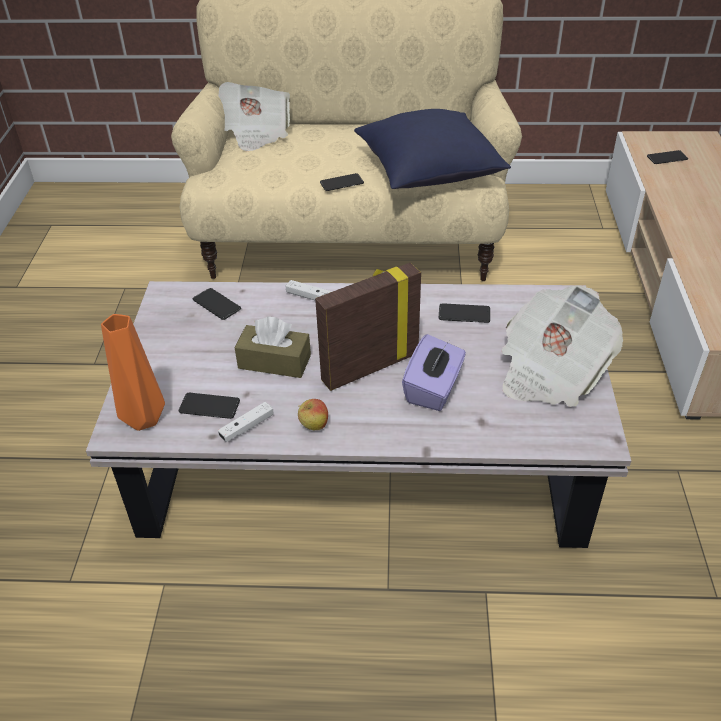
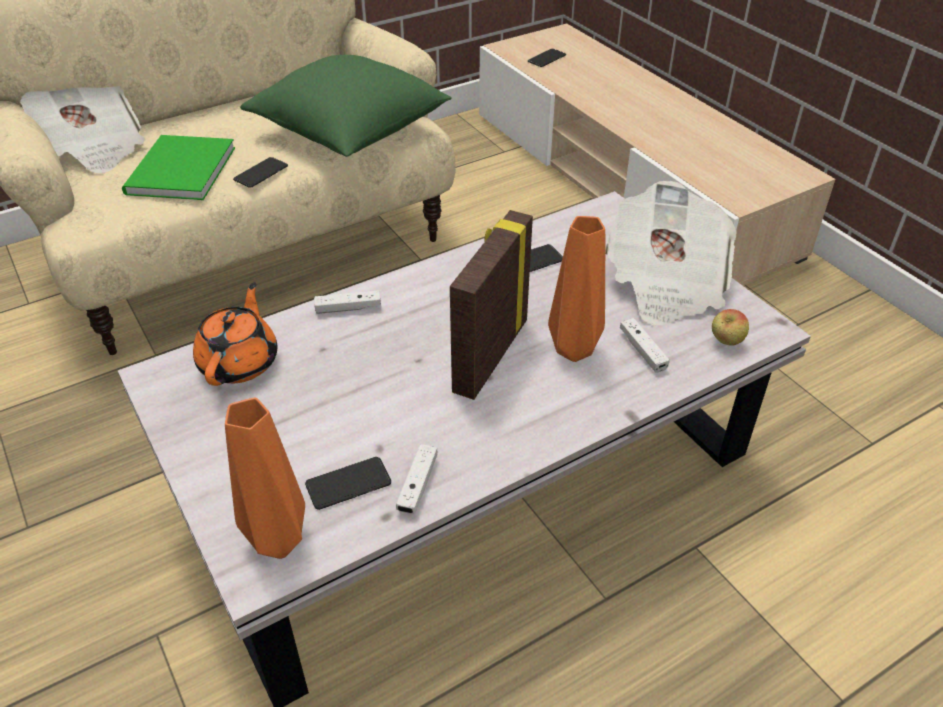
camera: 35 degrees left, 0 degrees up
(216, 304) = (240, 362): phone -> orange teapot
(274, 362) = (377, 397): brown tissue box -> none
(290, 165) = (177, 172): none -> green book
(314, 426) = (492, 446): apple -> apple (726, 342)
(429, 172) = (350, 132): blue pillow -> green pillow
(433, 389) = (576, 349): purple tissue box -> orange vase
(481, 411) = (642, 351): none -> white game controller

